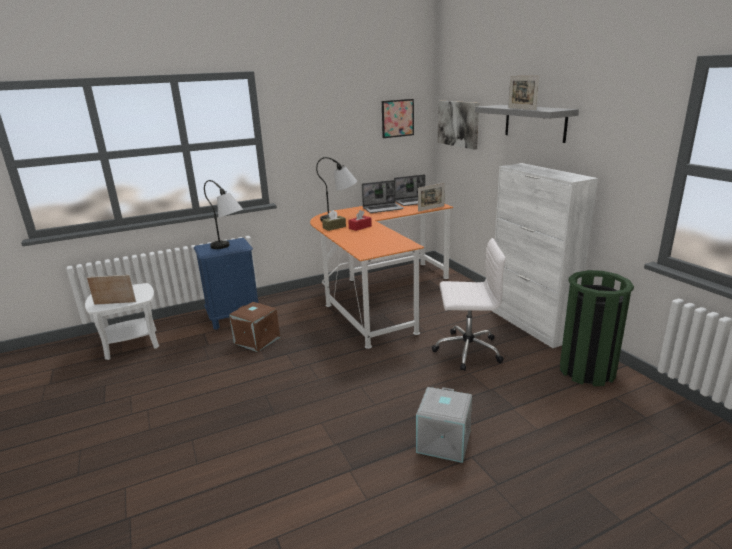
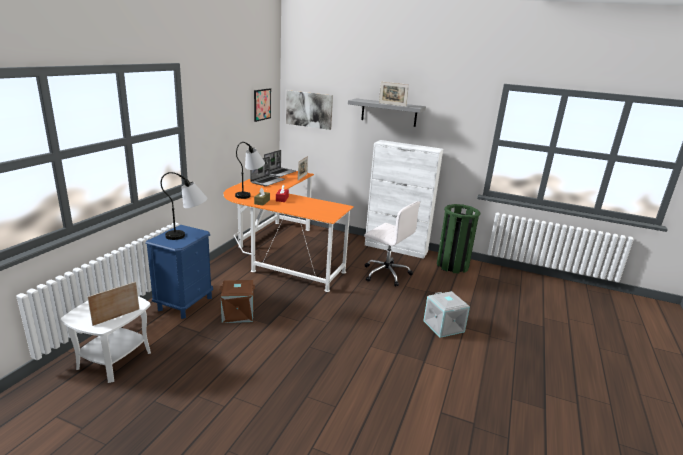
camera: 45 degrees left, 0 degrees up
(466, 350) = (385, 273): white office chair -> white office chair turned 75 degrees clockwise

